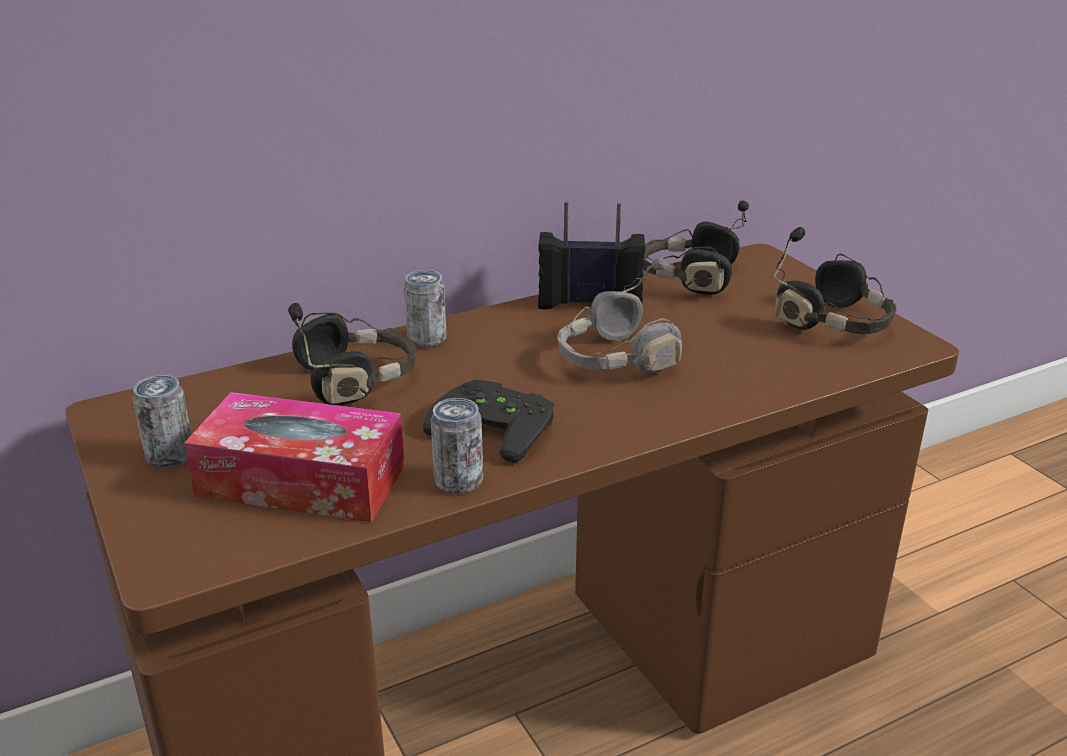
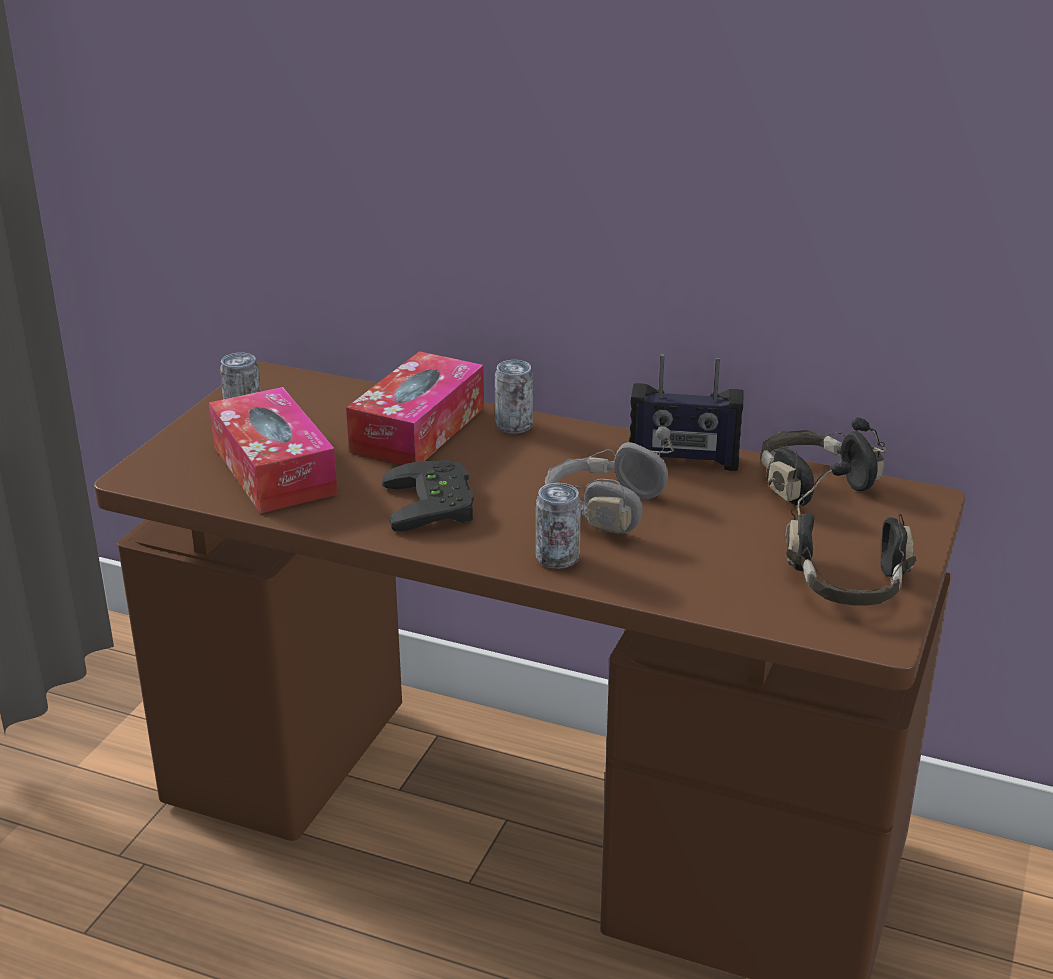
camera: 50 degrees right, 0 degrees up
(357, 380) = (418, 429): black headphones -> tissue box
(458, 481) = (345, 521): can -> can (557, 558)
(590, 303) = (683, 460): radio -> radio turned 135 degrees clockwise

